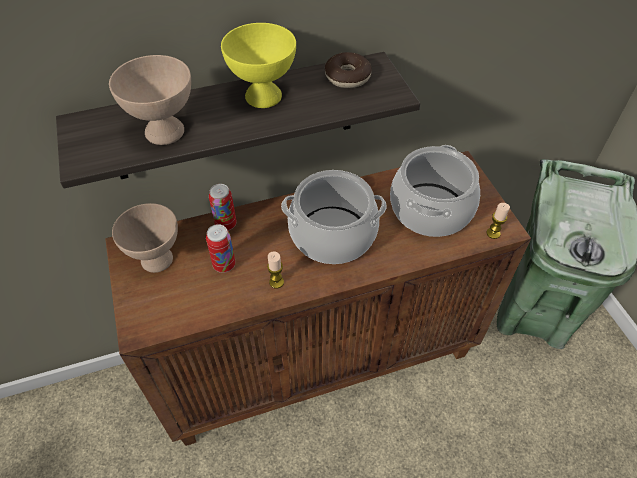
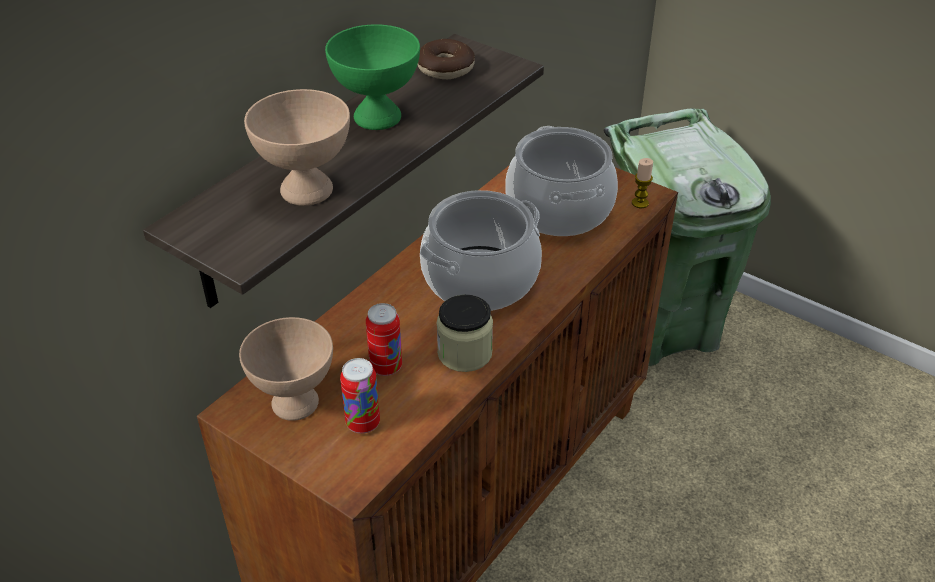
camera: 35 degrees left, 10 degrees down
(226, 224) = (344, 326): can -> can (363, 423)
(262, 96) = (375, 117): yellow bowl -> green bowl
(276, 282) = (464, 353): candle -> jar

